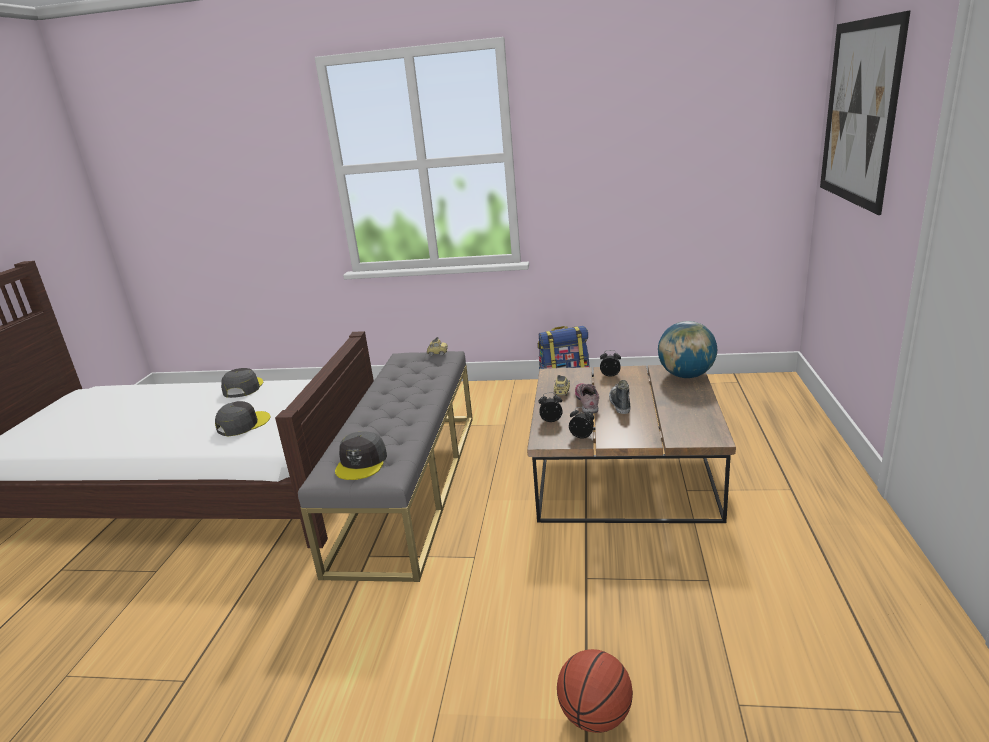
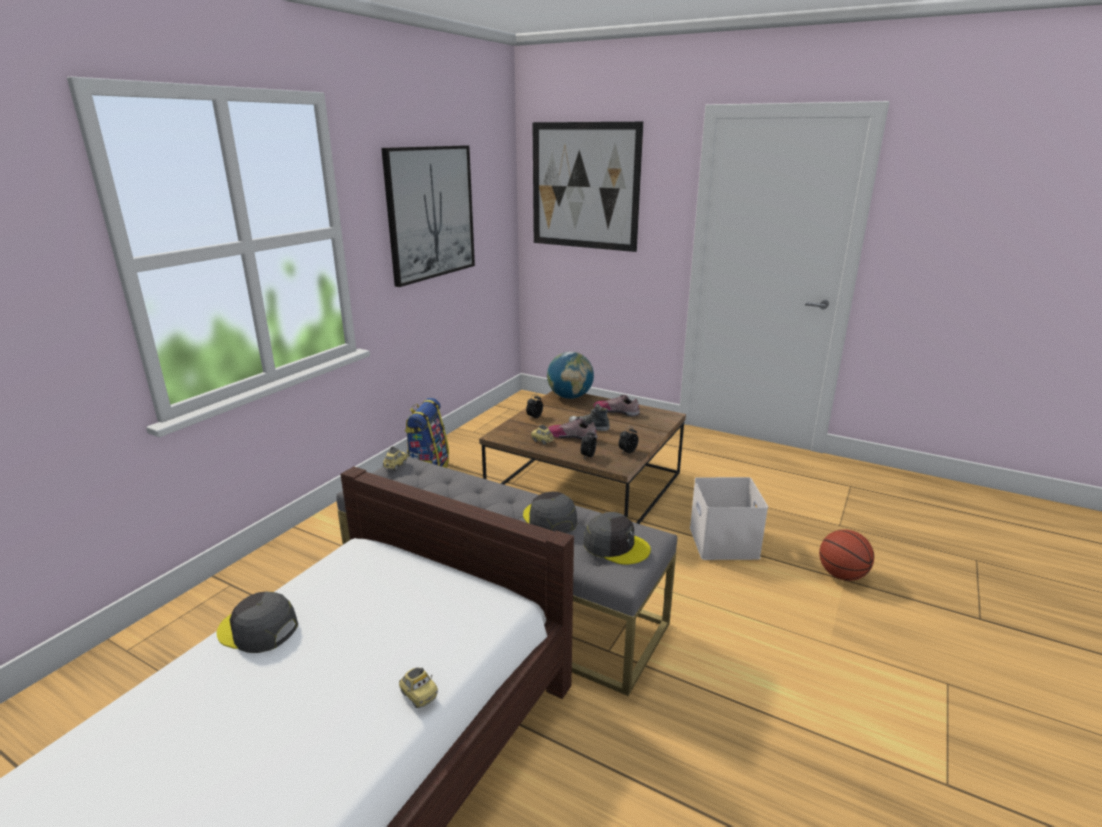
camera: 70 degrees left, 0 degrees up
(189, 446) = (418, 695): none -> toy car
(243, 424) = (403, 634): grey cap -> grey cap (549, 519)
(592, 589) = (722, 541): none -> white storage box
(638, 143) = (430, 213): none -> picture
(681, 407) = (617, 411): none -> shoe

